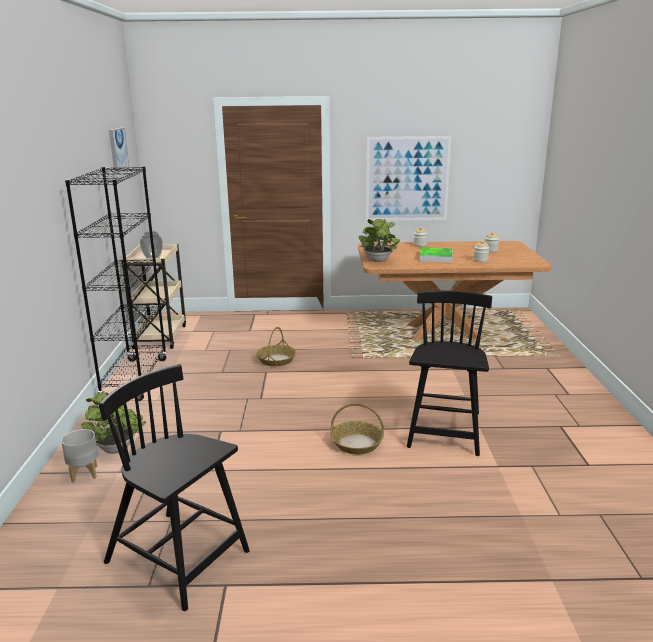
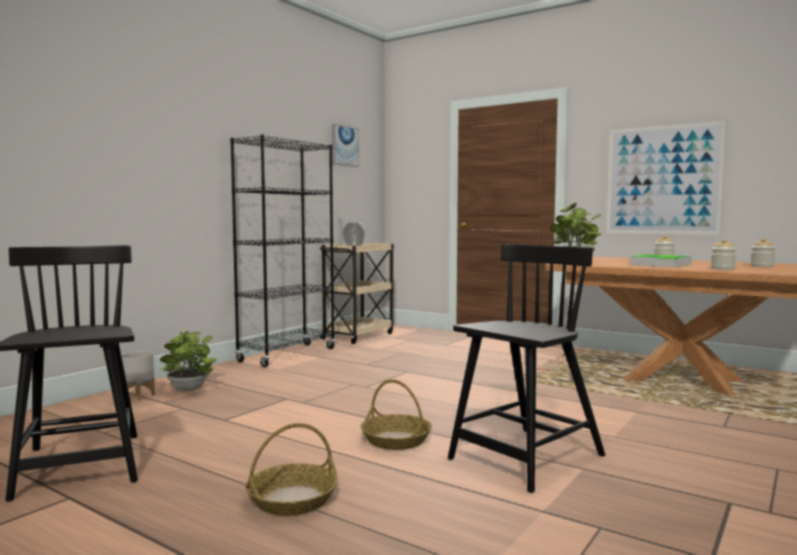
camera: 35 degrees right, 15 degrees down
(276, 360) = (432, 366): basket -> basket (293, 499)

